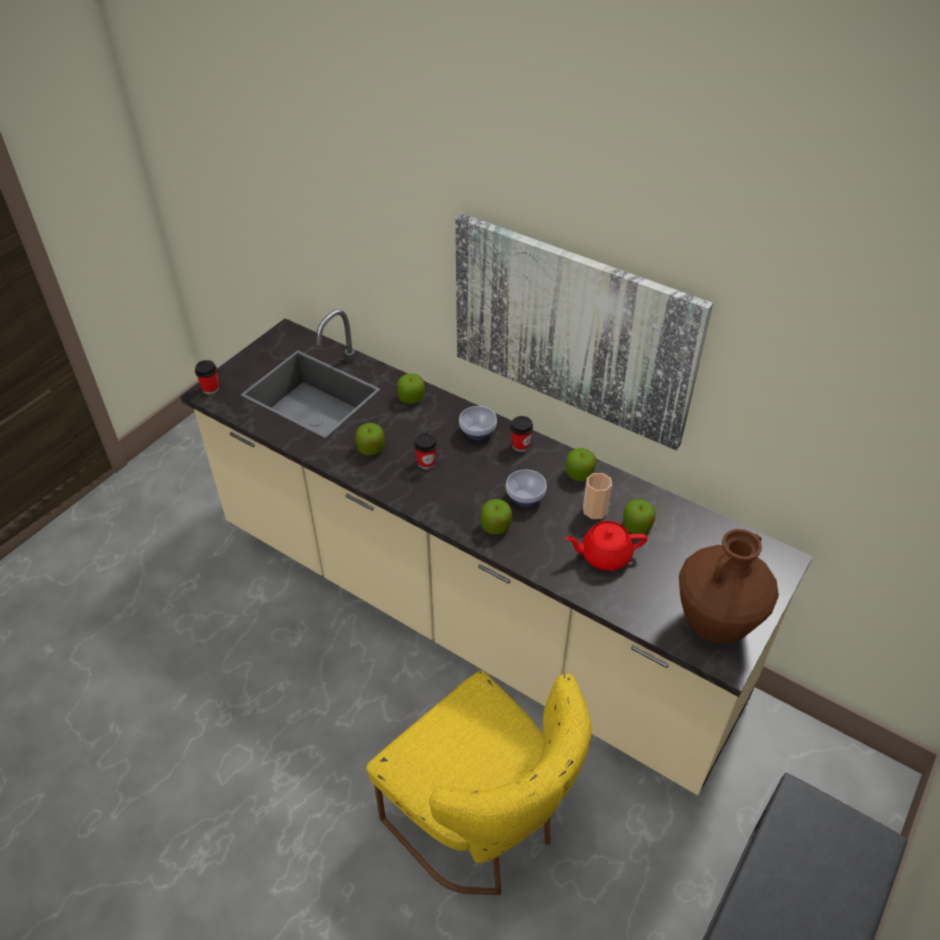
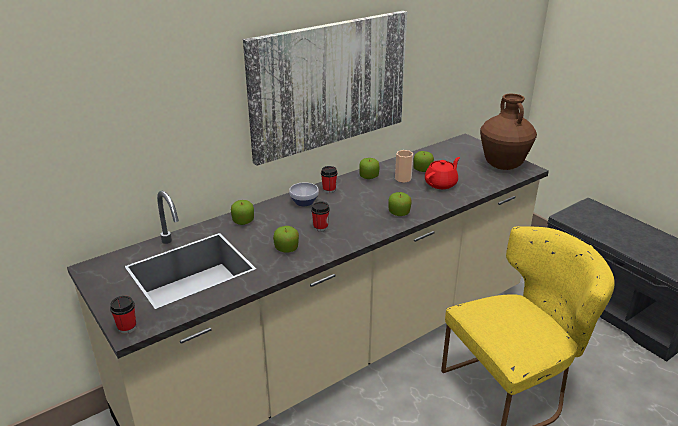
camera: 70 degrees left, 15 degrees down
(525, 499) = (380, 198): bowl -> none
(604, 555) = (441, 184): red teapot -> red teapot turned 150 degrees counterclockwise

